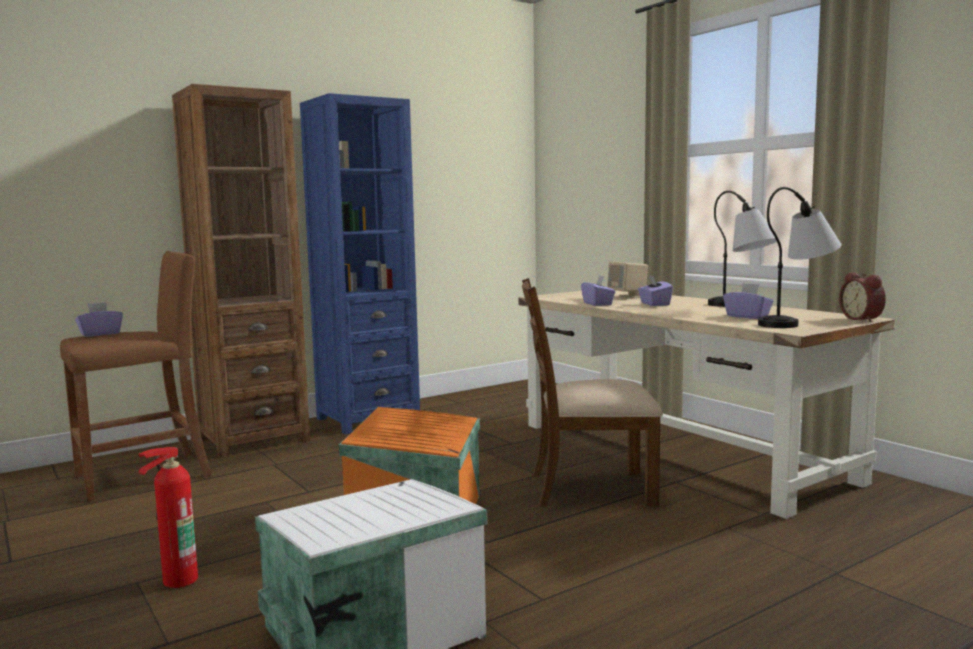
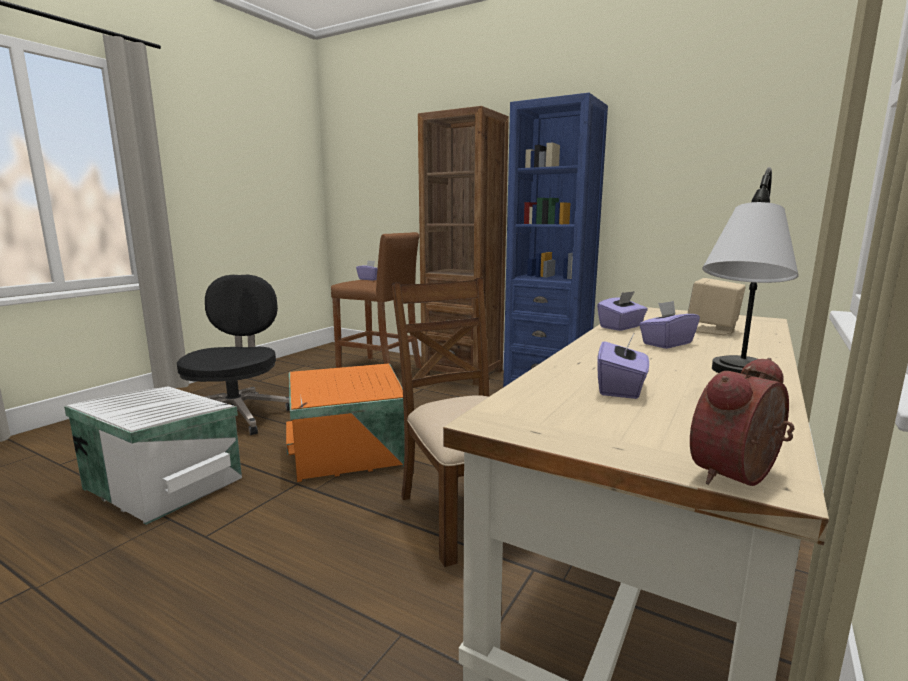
camera: 65 degrees right, 5 degrees up
(176, 581) = (237, 416): fire extinguisher -> black office chair
(798, 323) = (591, 421): table lamp -> none

